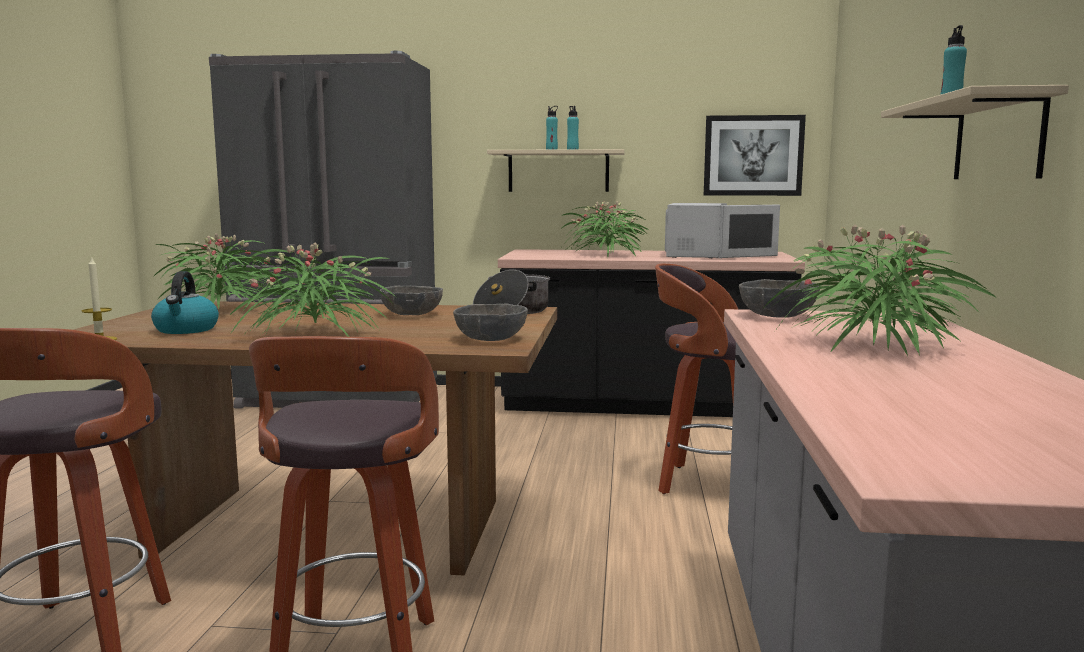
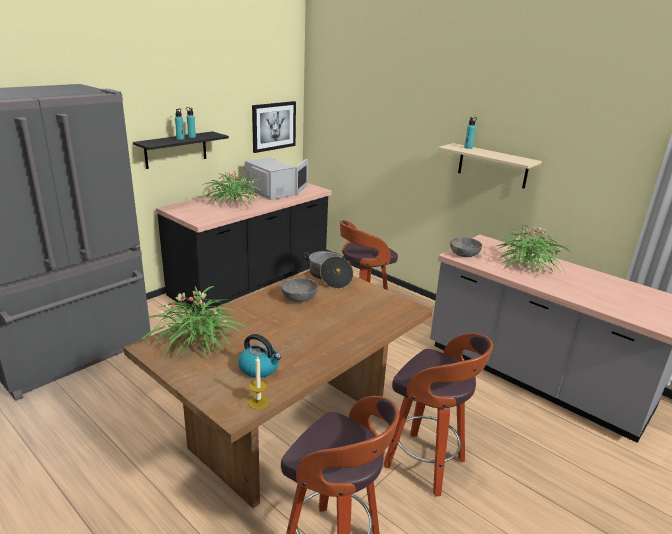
camera: 55 degrees left, 15 degrees up
(313, 333) = (322, 337): potted plant -> none
(491, 339) = (390, 303): grey bowl -> none
(558, 171) = (176, 150): beige shelf -> black shelf

